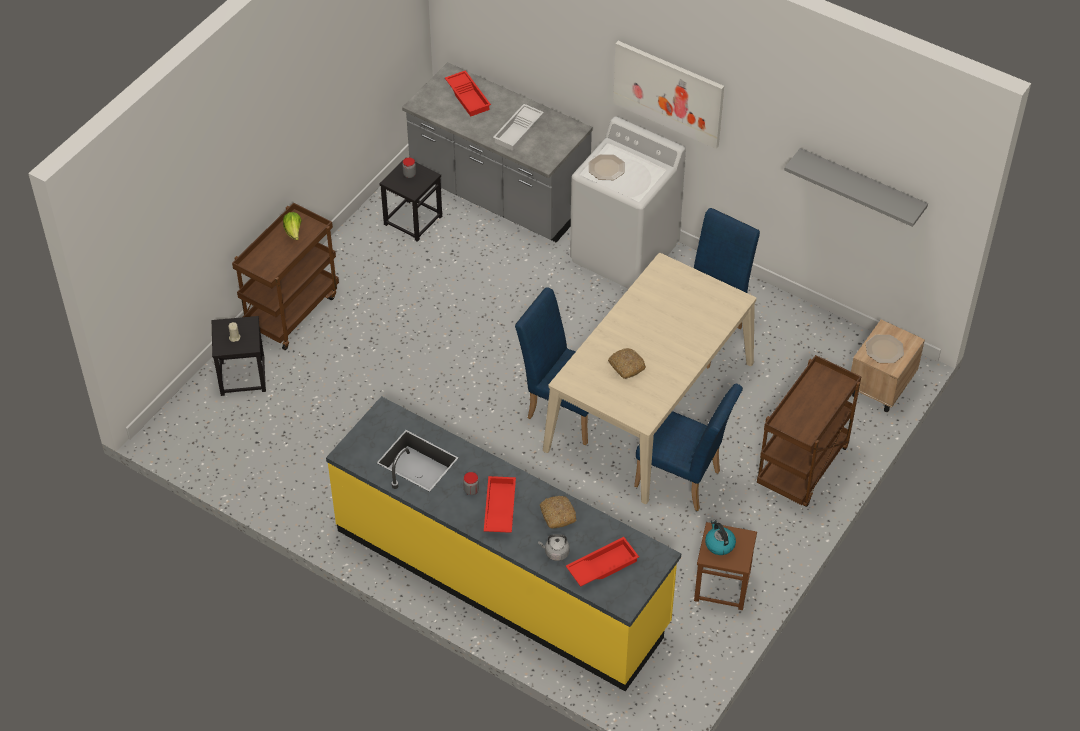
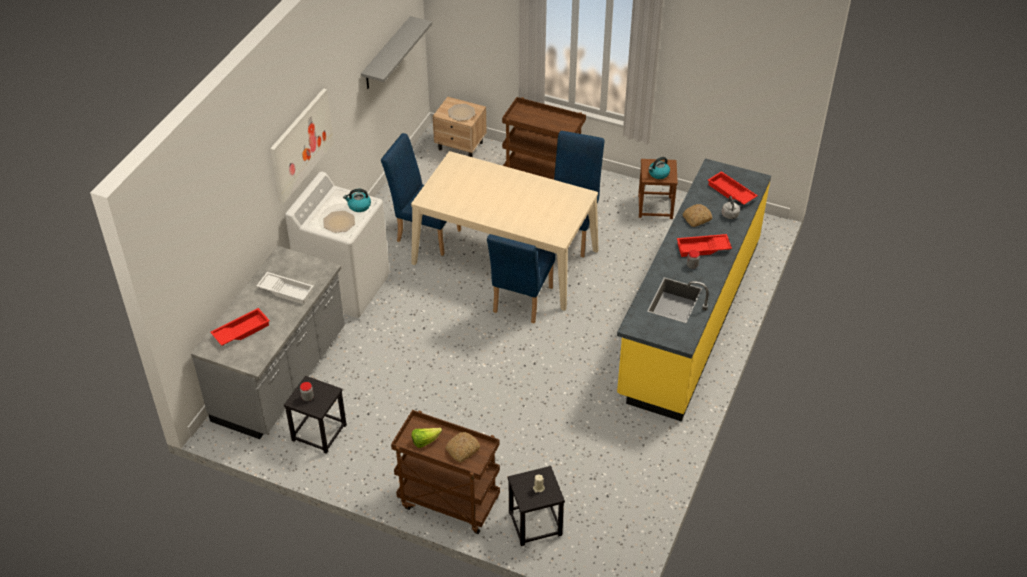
camera: 100 degrees left, 5 degrees down
(626, 366) = (535, 209): bread -> bread (462, 450)
(631, 186) = (359, 206): none -> kettle

